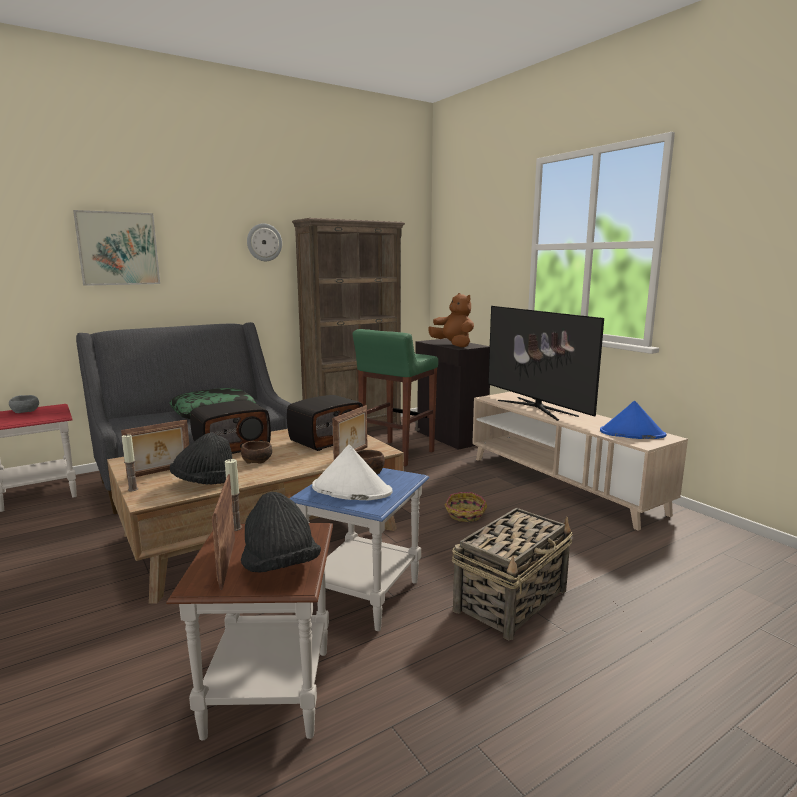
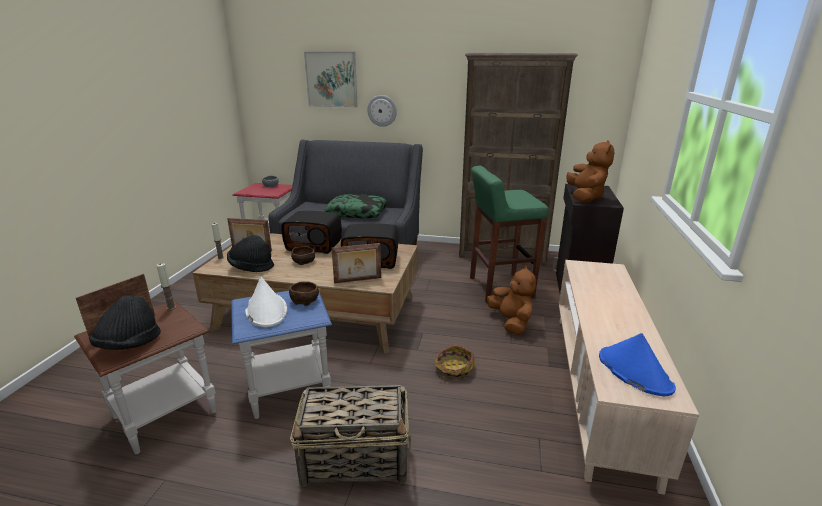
camera: 45 degrees right, 10 degrees up
(264, 242) = (442, 74): wall clock -> wall clock (382, 110)
(447, 472) = (511, 322): none -> brown plush toy
(536, 408) = (600, 294): television -> none

